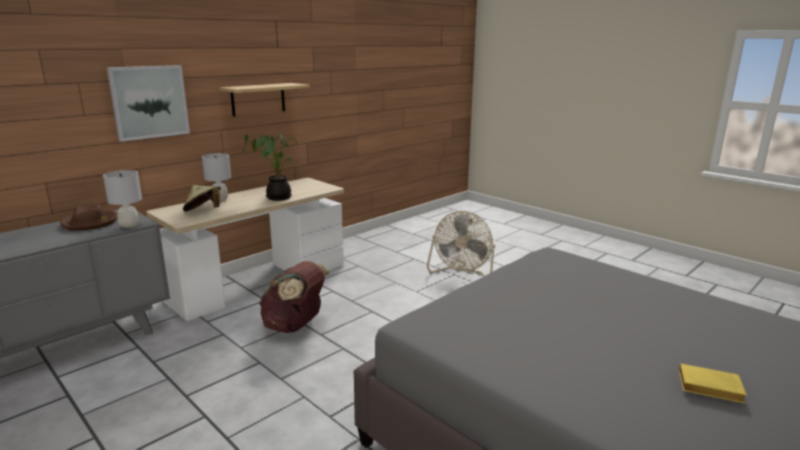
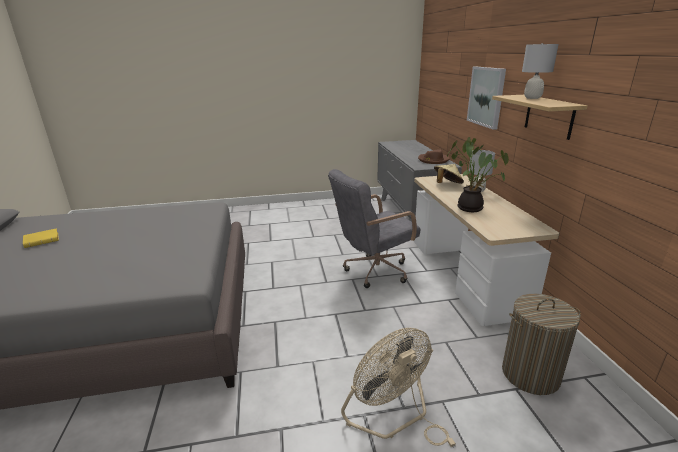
camera: 125 degrees right, 5 degrees up
(130, 226) = (416, 165): grey table lamp -> grey table lamp (532, 98)
(295, 326) = (374, 273): brown backpack -> grey office chair
(378, 249) = (530, 374): none -> laundry basket

